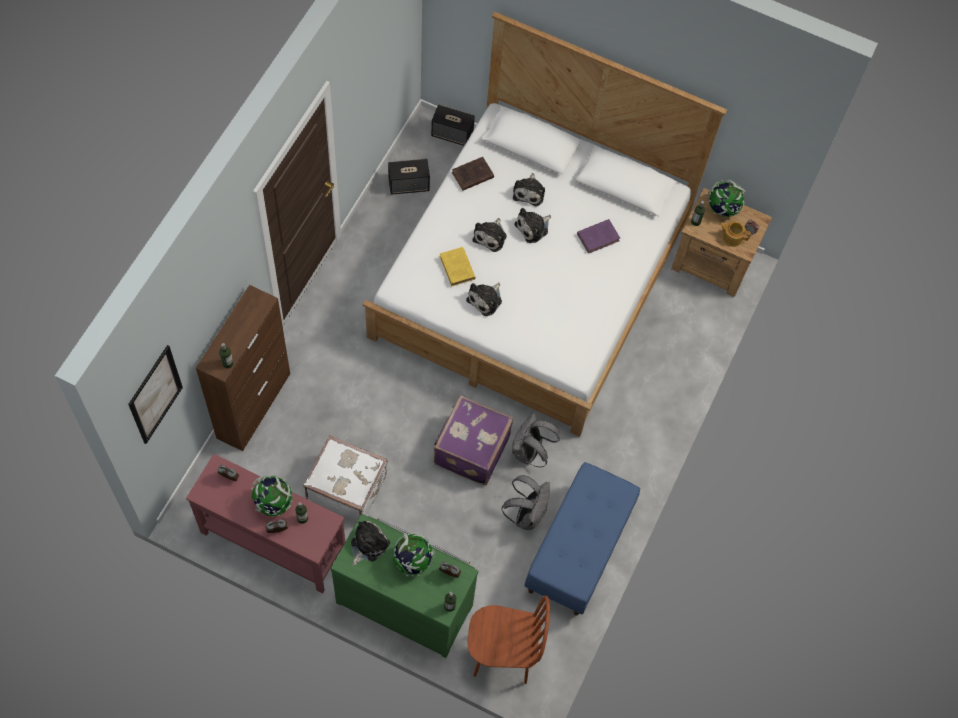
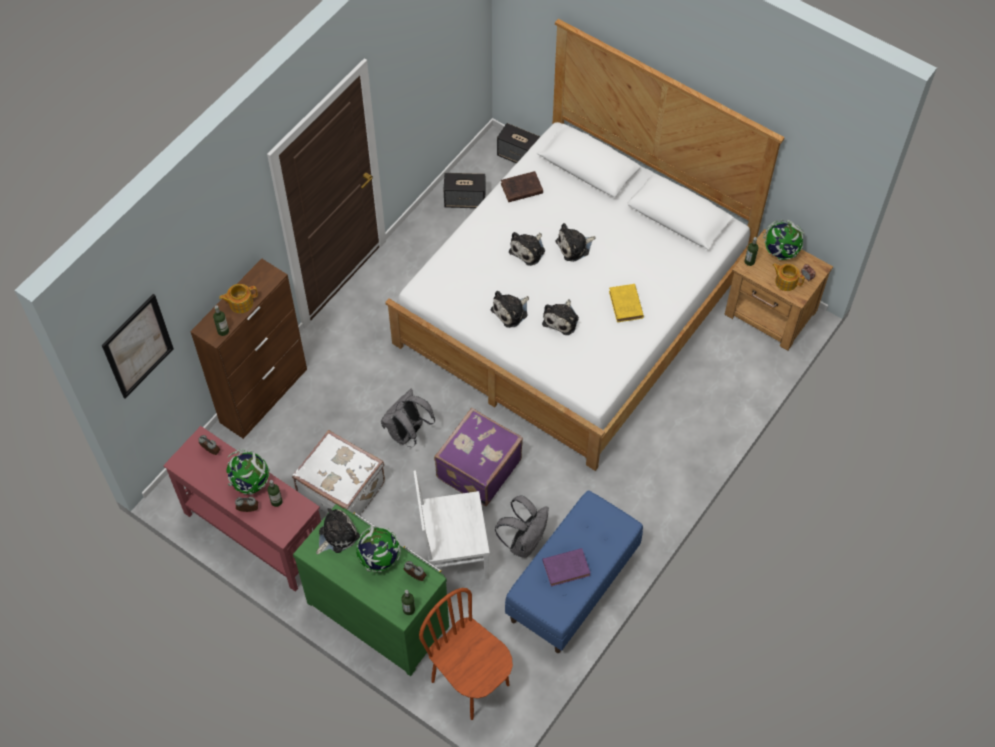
camera: 15 degrees right, 5 degrees down
(238, 333) = (240, 303): none -> teapot
(457, 269) = (487, 277): yellow book -> yellow book (626, 305)
(463, 535) = (453, 554): none -> white chair
(502, 655) = (471, 682): brown chair -> brown chair turned 150 degrees counterclockwise
(529, 192) = (577, 211): plush toy -> plush toy (562, 319)
(529, 452) = (539, 480): grey backpack -> grey backpack (407, 433)
(599, 237) = (642, 264): purple book -> purple book (567, 568)

